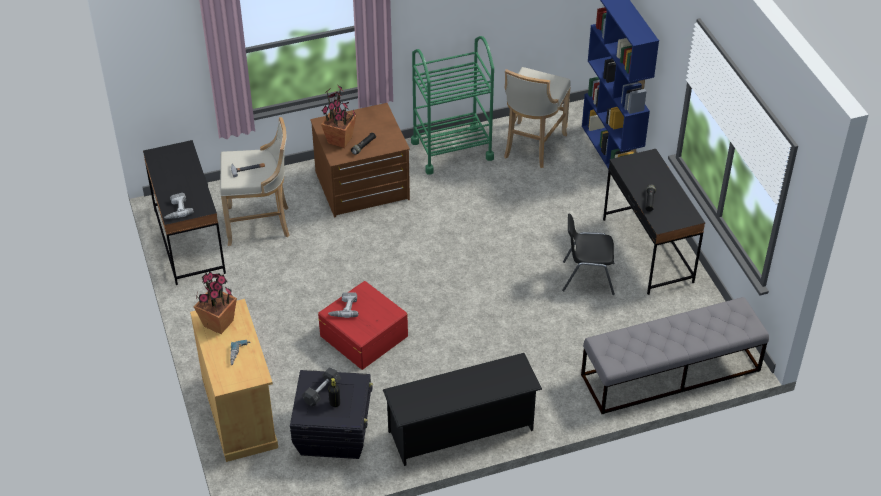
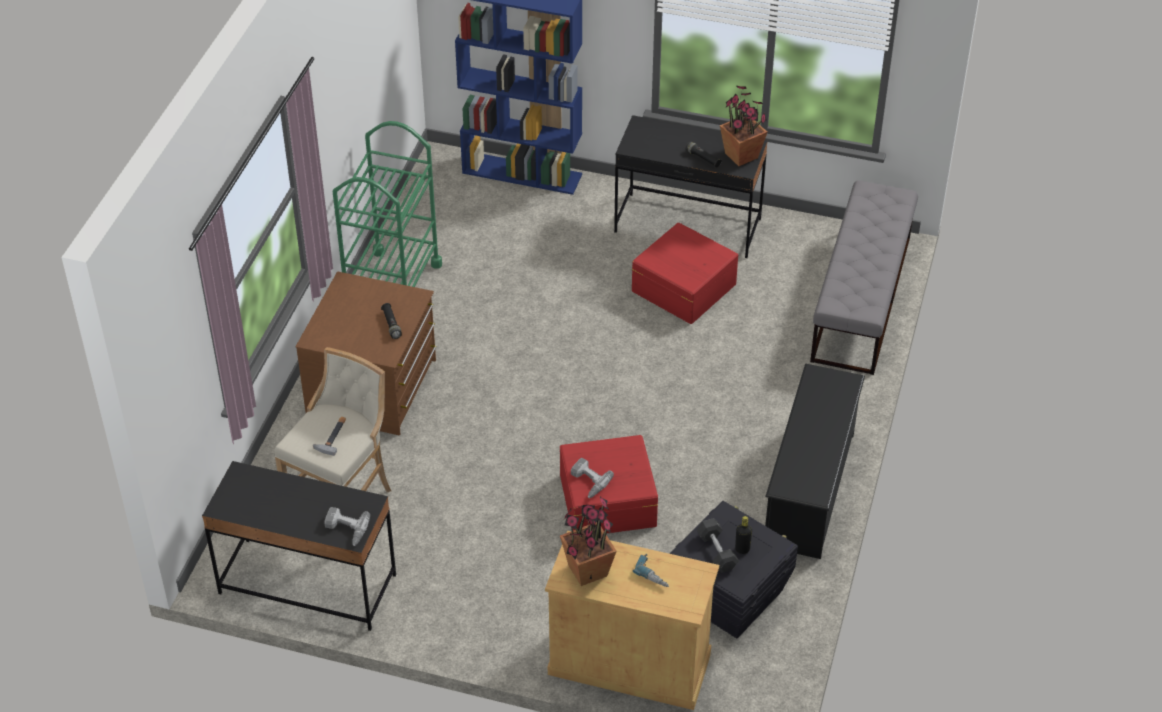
camera: 55 degrees left, 0 degrees up
(340, 140) = (360, 339): potted plant -> potted plant (742, 156)
(532, 147) = (453, 225): beige stool -> none
(587, 277) = (683, 287): black chair -> red storage box

